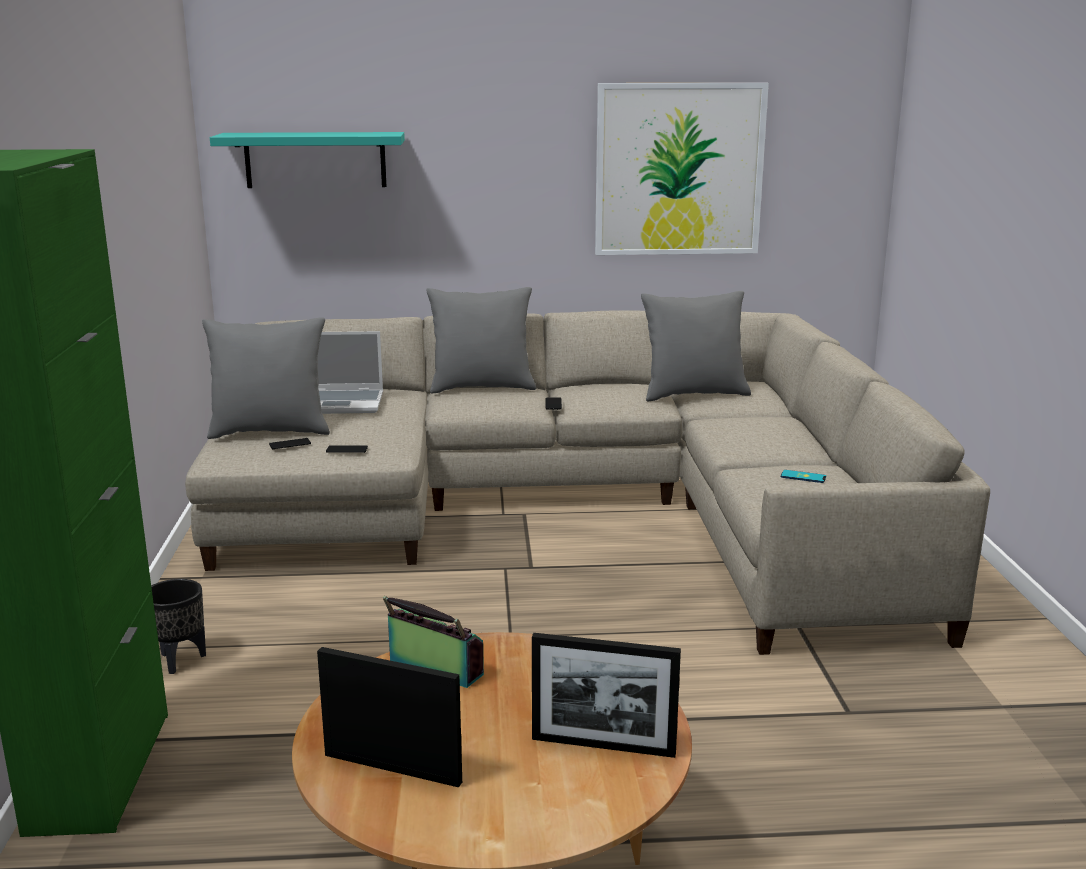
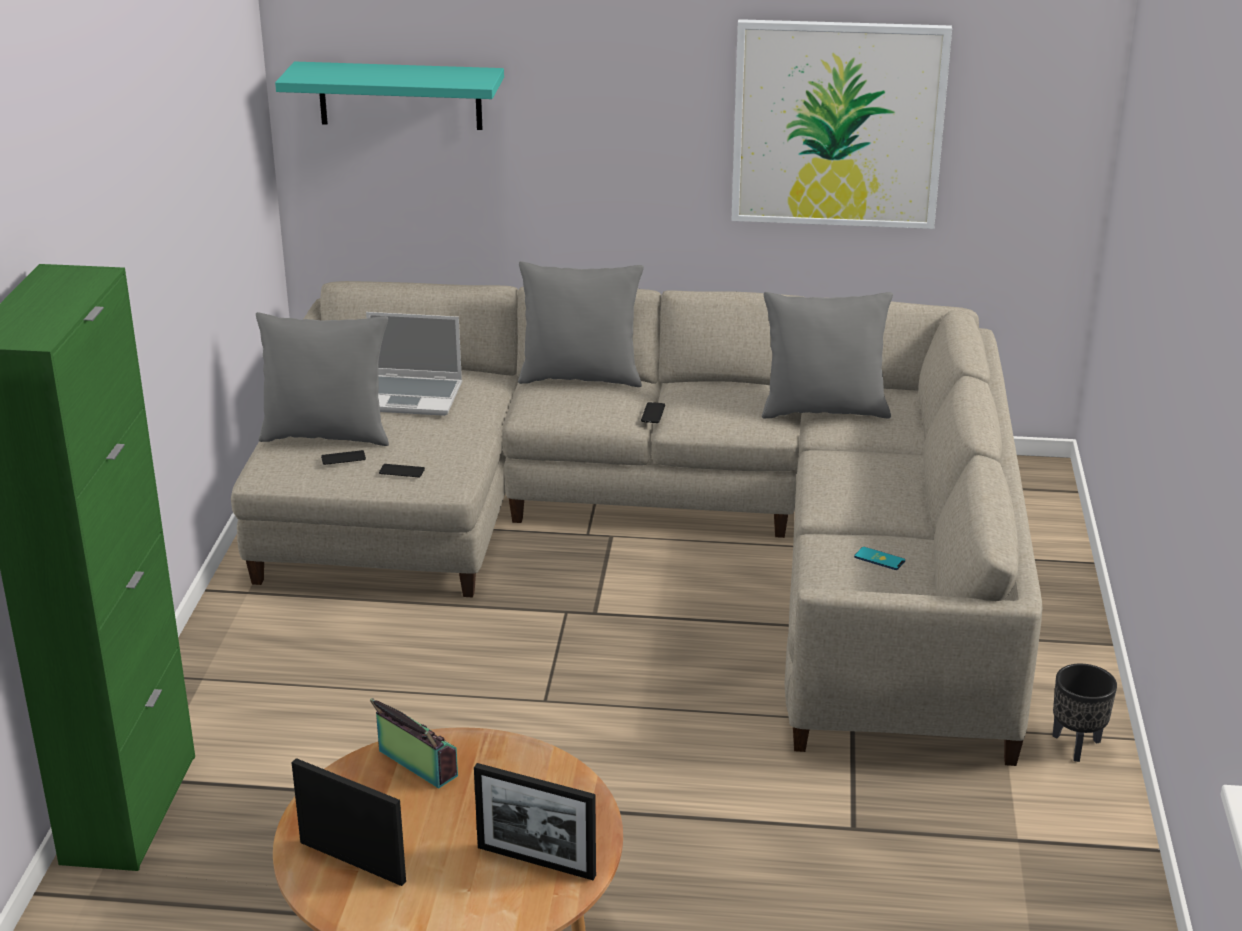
camera: 10 degrees right, 10 degrees up
(179, 660) = (213, 694): black planter -> black planter (1075, 745)

